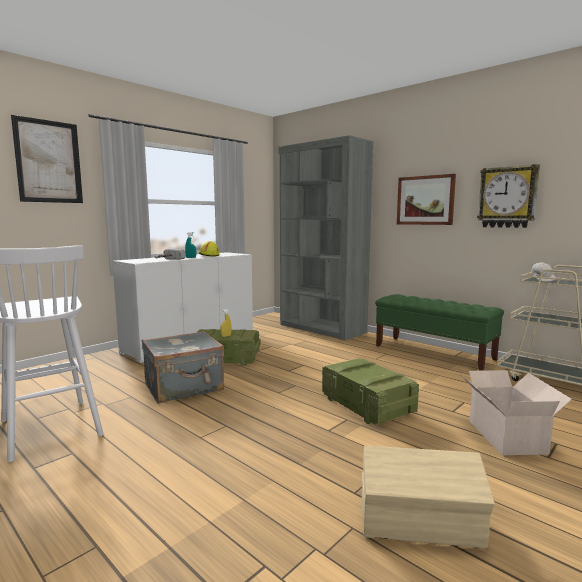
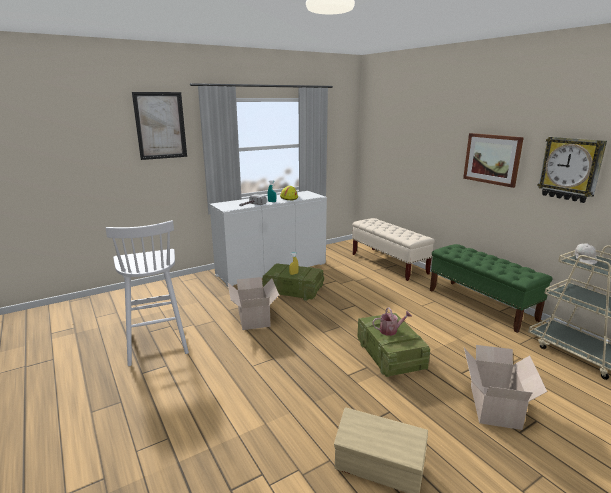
camera: 15 degrees right, 10 degrees up
(184, 388) = (254, 317): grey suitcase -> cardboard box
(322, 328) = (388, 264): grey bookcase -> beige bench
(366, 372) = (391, 330): none -> watering can

